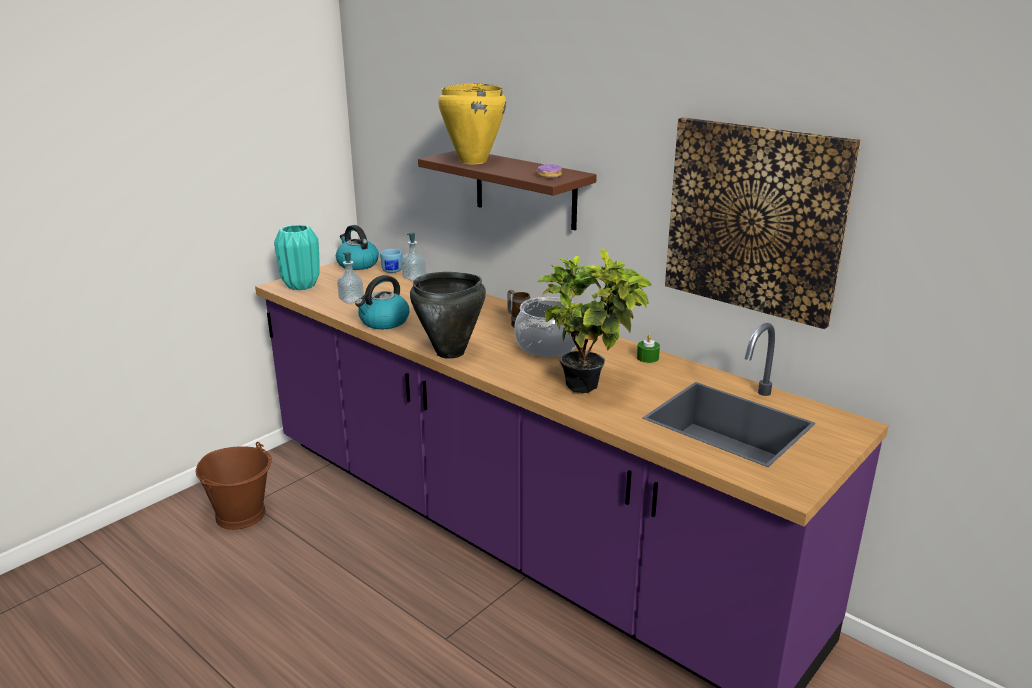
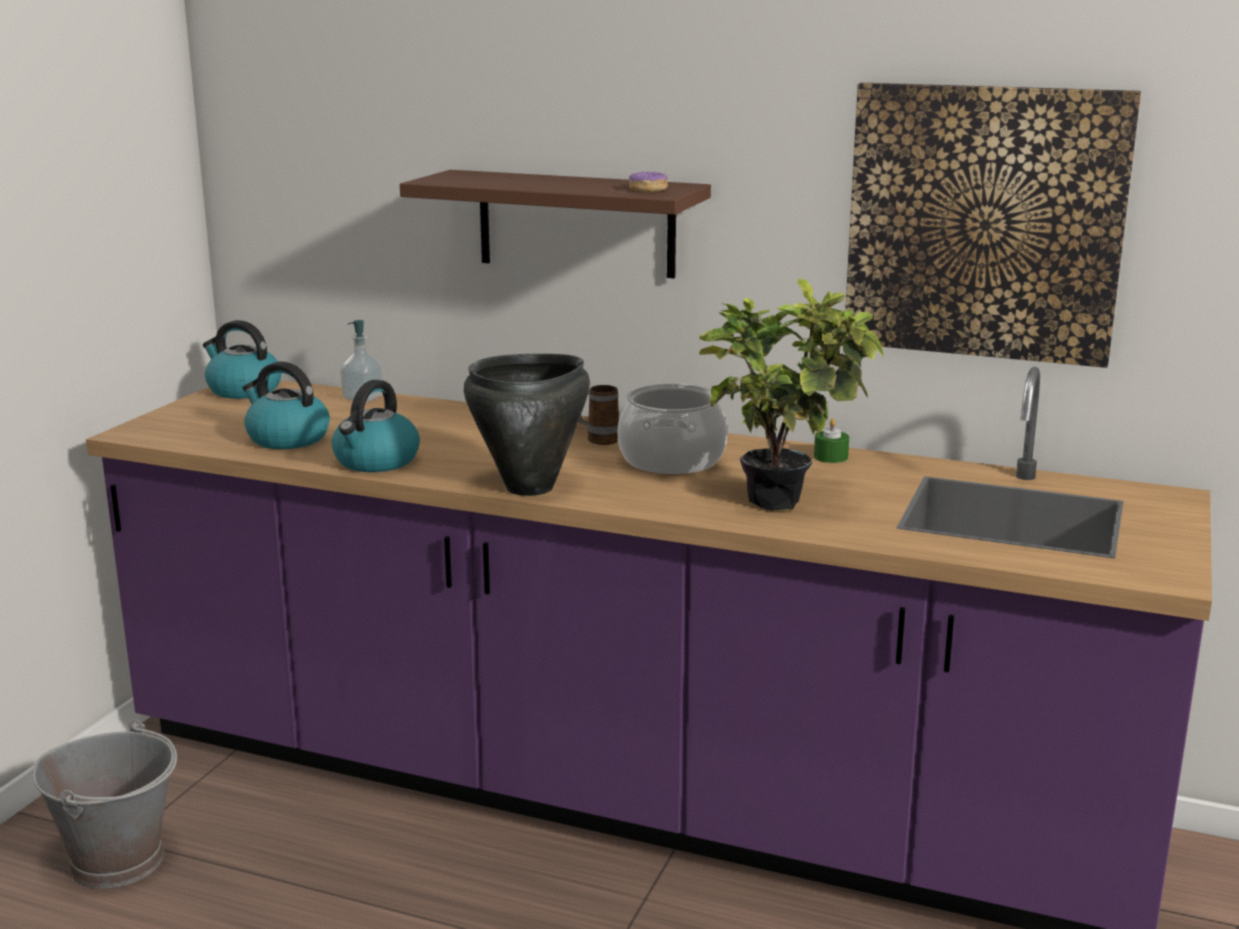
camera: 20 degrees left, 5 degrees down
(241, 514) = (118, 860): brown bucket -> grey bucket
(302, 286) = (174, 429): turquoise vase -> none
(351, 300) = (286, 438): soap dispenser -> kettle
(395, 271) = (321, 392): blue mug -> none
(472, 161) = (497, 181): yellow cooking pot -> none

